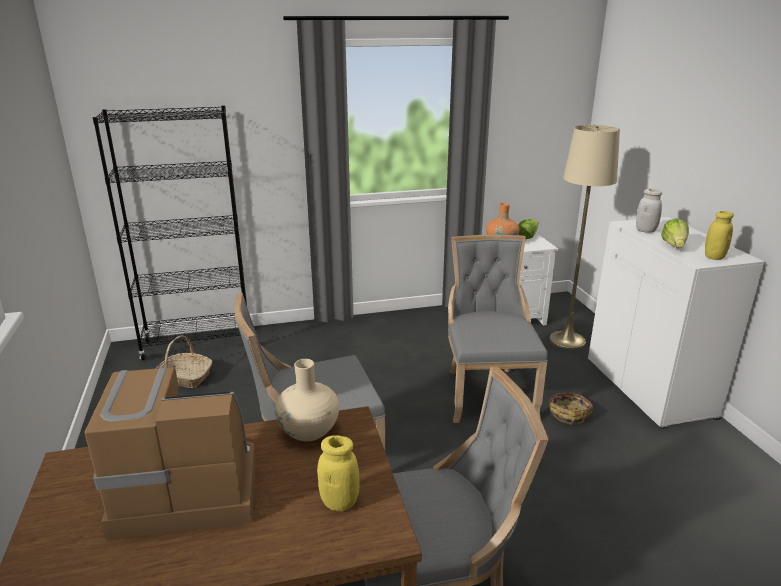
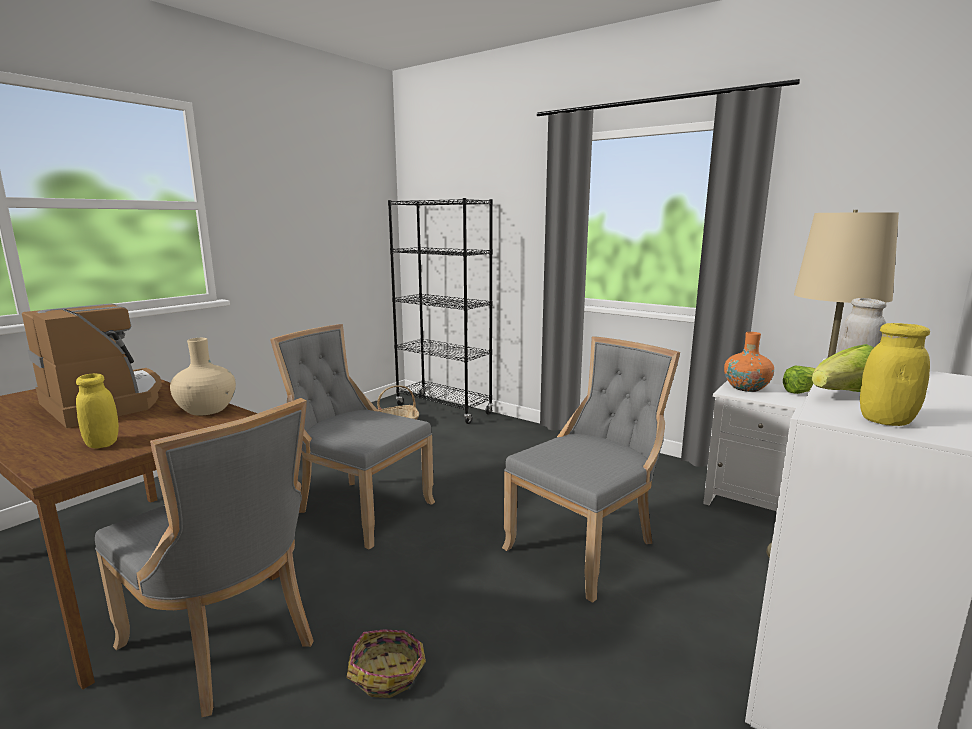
camera: 50 degrees right, 10 degrees down
(569, 413) = (640, 620): basket -> basket (388, 672)

